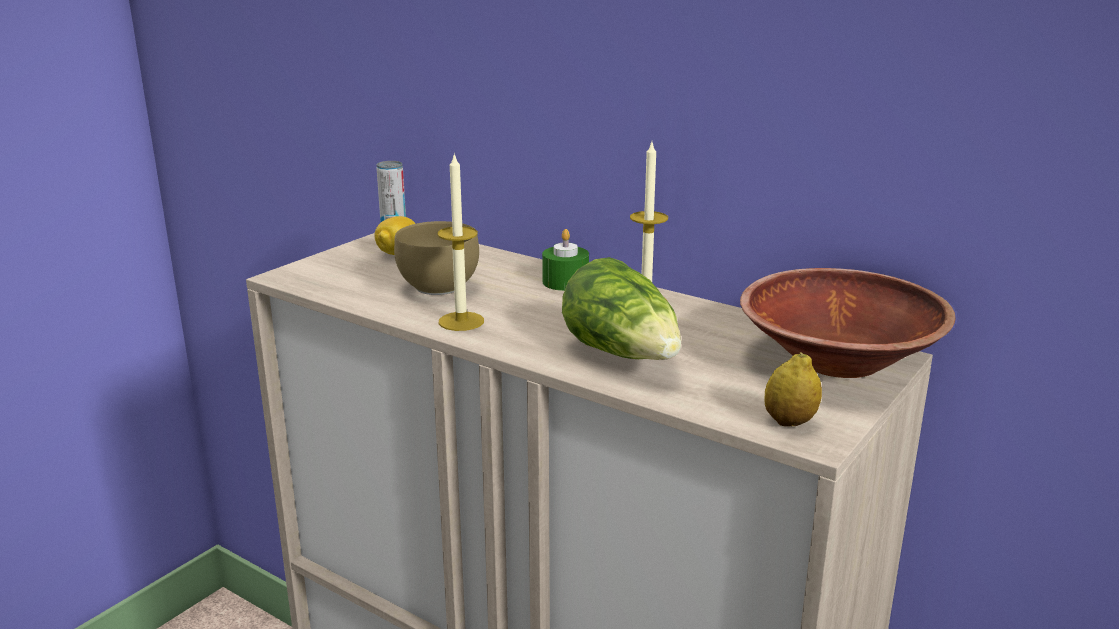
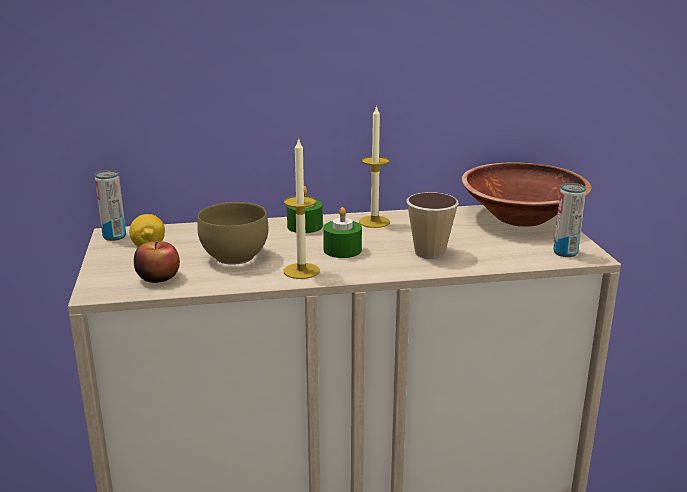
camera: 45 degrees left, 0 degrees up
(345, 281) = (158, 277): none -> apple
(544, 317) = (342, 250): none -> green candle
(623, 355) = (429, 253): lettuce -> cup
(789, 422) = (565, 252): lemon -> can

